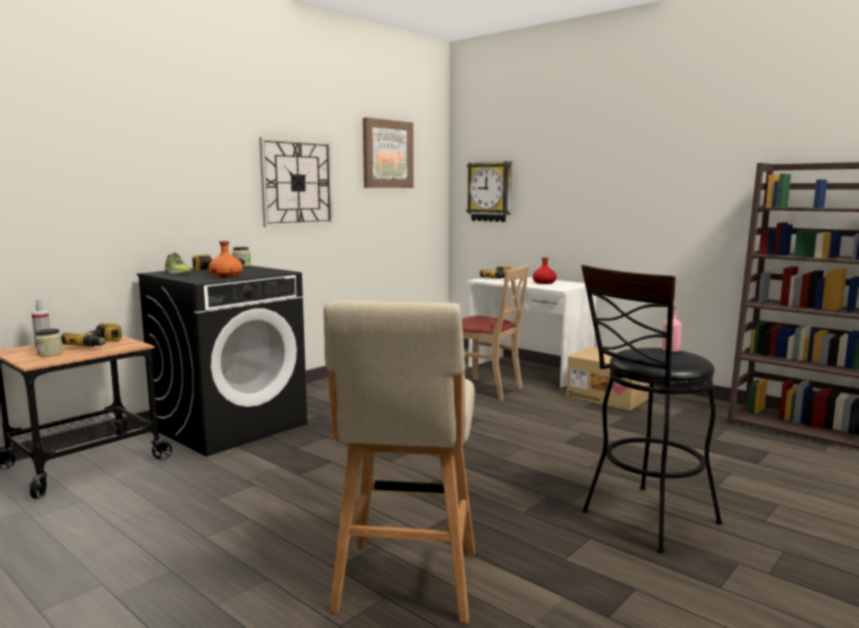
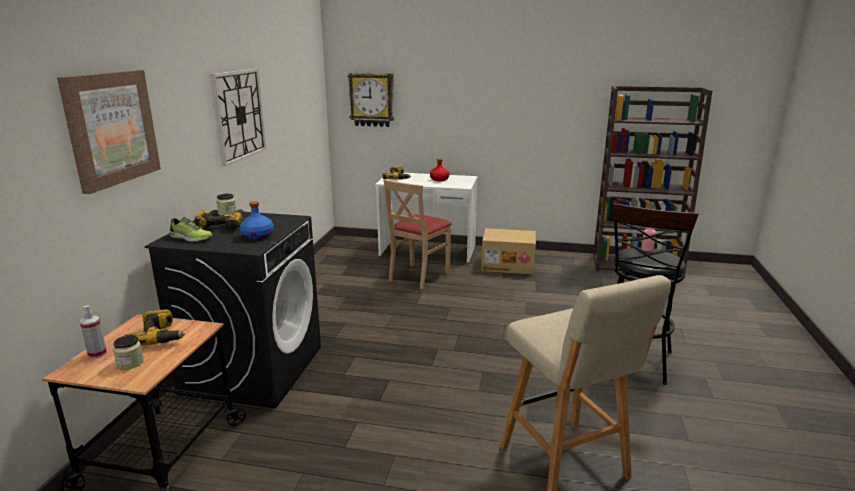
camera: 30 degrees left, 10 degrees up
(226, 276) = (258, 236): orange bottle -> blue bottle
(387, 154) = (291, 72): picture -> picture (111, 128)
(485, 389) = (418, 276): beige chair -> beige chair turned 120 degrees clockwise

